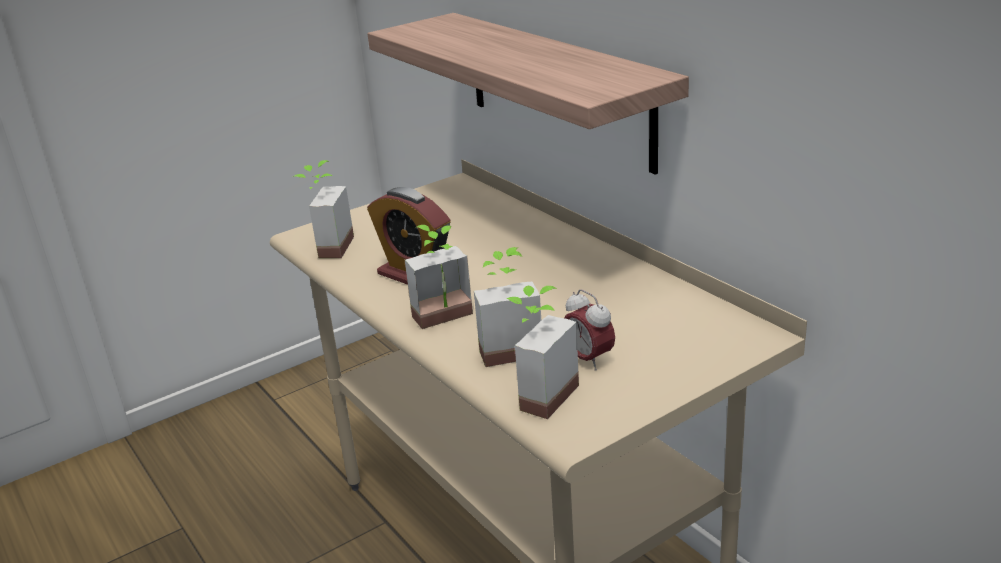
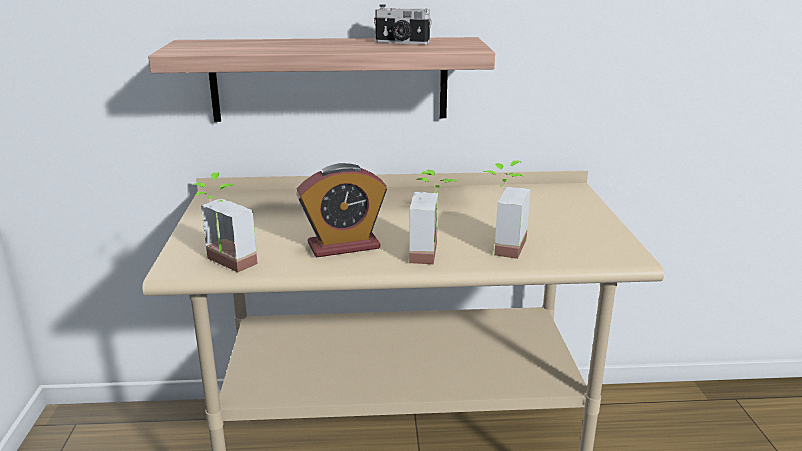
camera: 60 degrees left, 5 degrees down
(537, 394) = (571, 253): potted plant -> none
(574, 65) = (401, 42): none -> camera
(588, 359) = (546, 230): alarm clock -> none

